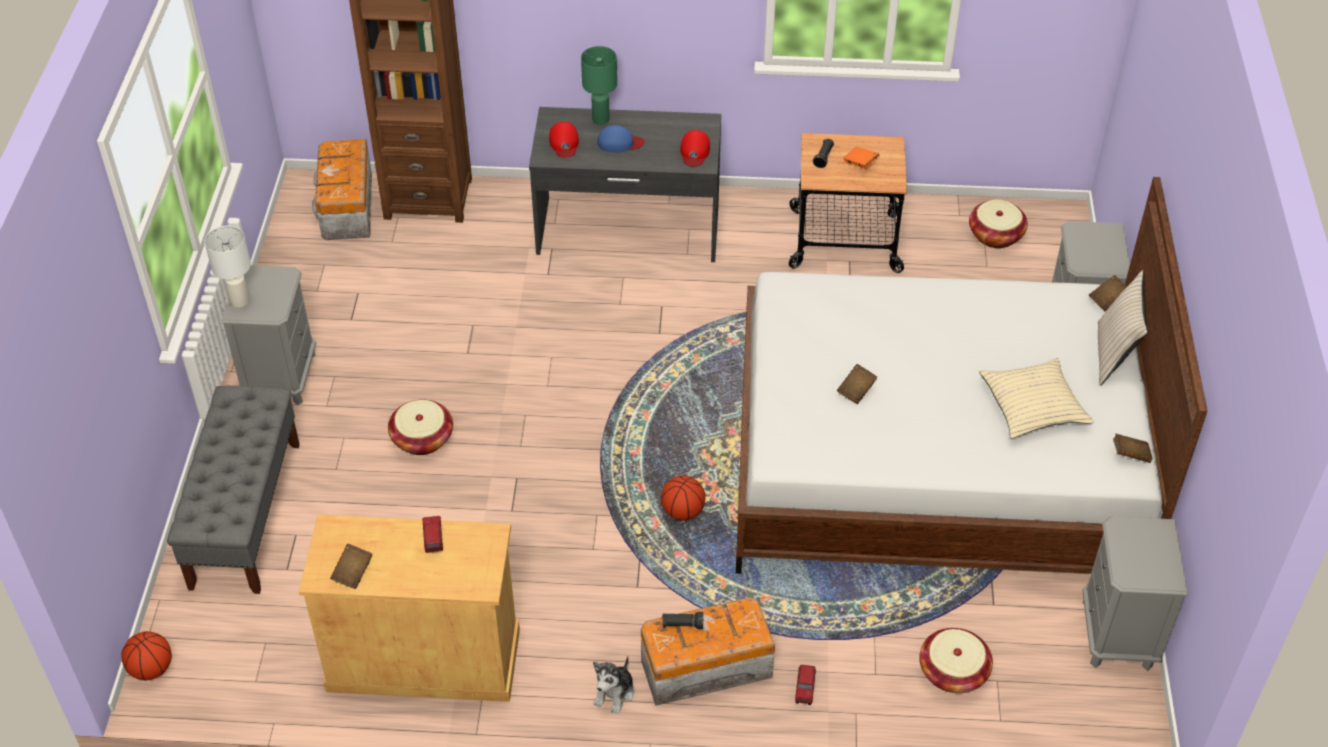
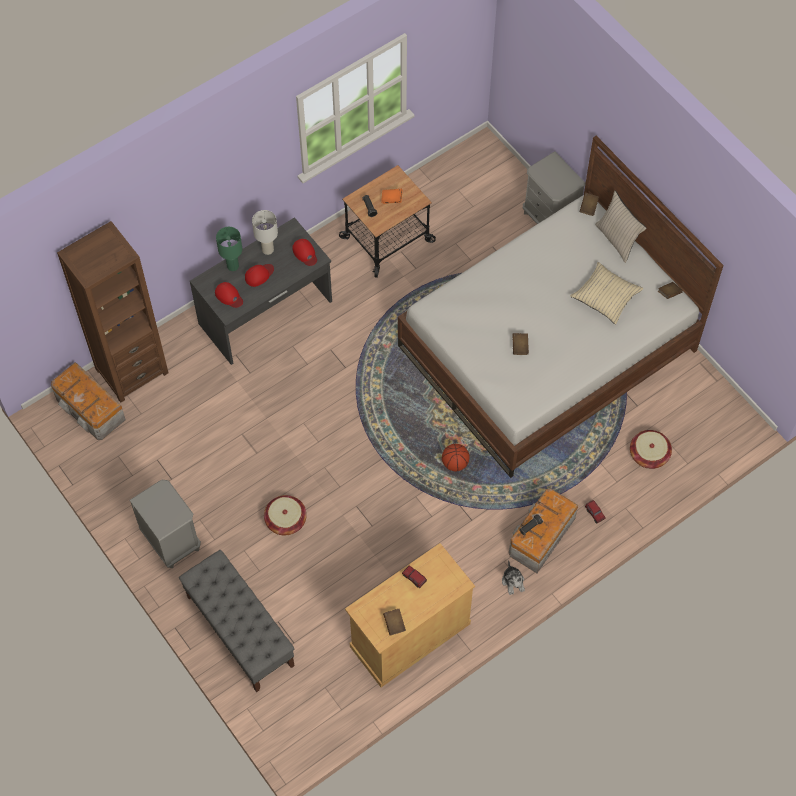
camera: 40 degrees left, 15 degrees up
(151, 669) = (284, 744): basketball -> none
(239, 301) = (155, 522): white table lamp -> white table lamp (267, 250)
(619, 143) = (259, 275): blue cap -> red cap
(995, 235) = (460, 182): basket -> none
(1117, 635) = (701, 381): grey nightstand -> none

